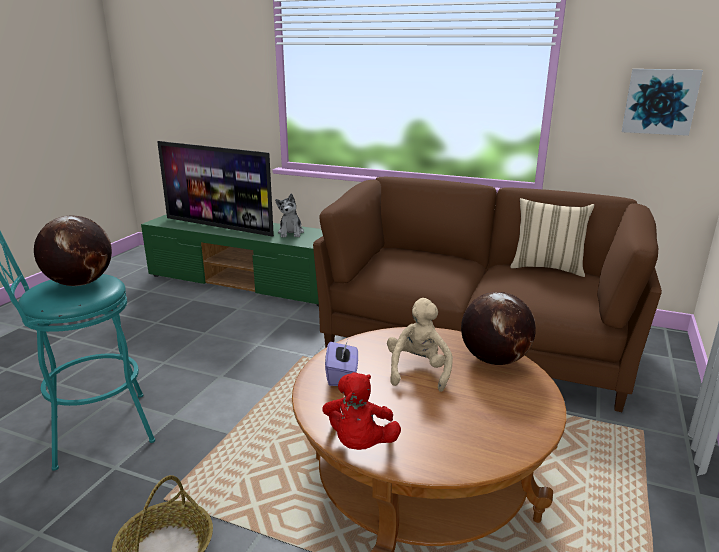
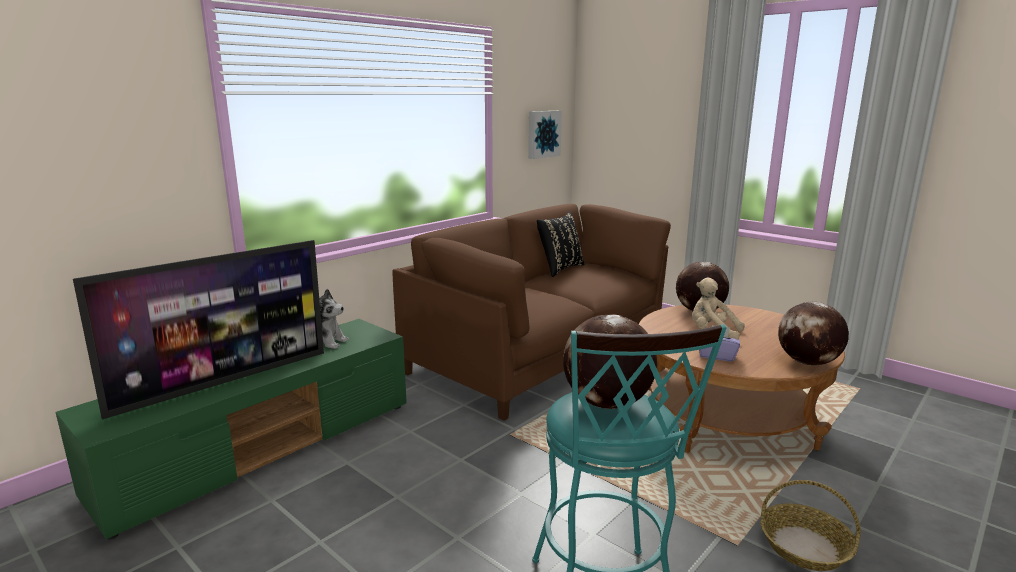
camera: 70 degrees left, 5 degrees down
(360, 443) = (808, 362): red plush toy -> globe
(547, 268) = (559, 269): beige pillow -> black pillow

